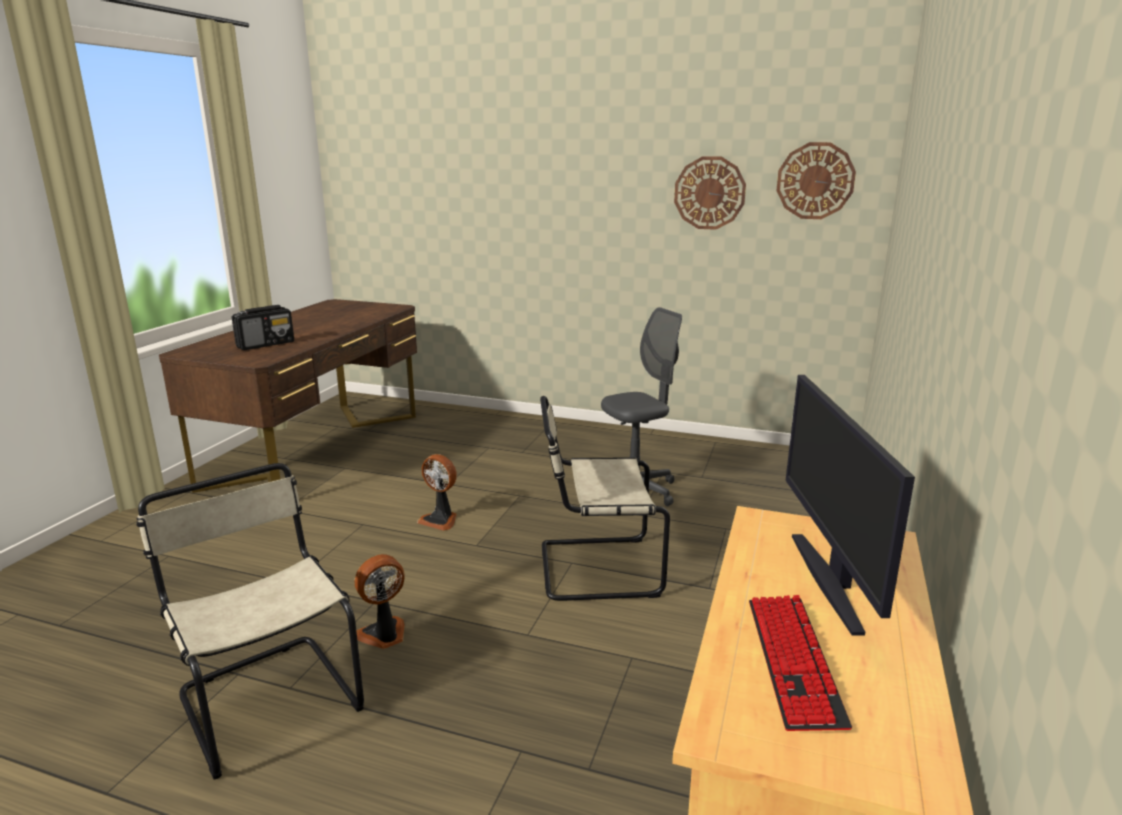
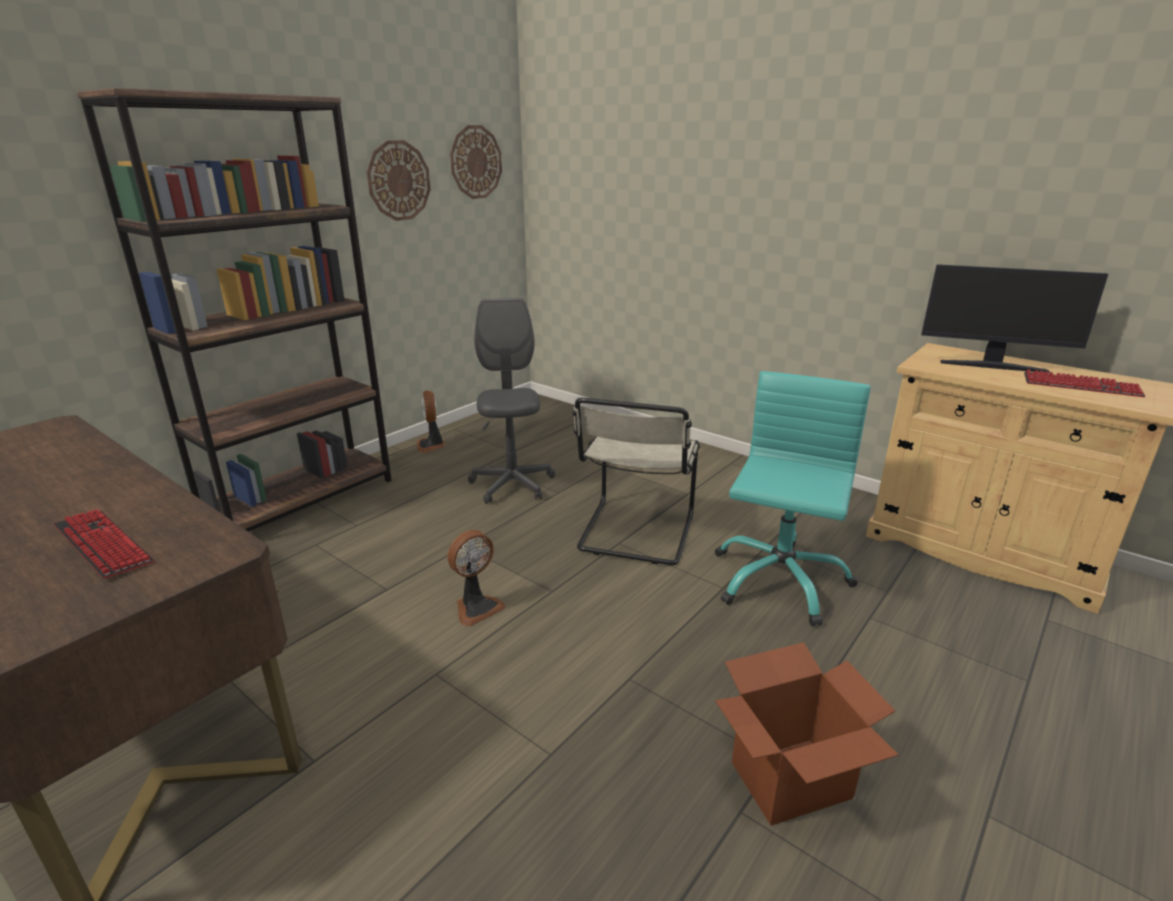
camera: 70 degrees left, 5 degrees up
(266, 344) = (103, 545): radio -> keyboard
(267, 698) = (790, 781): beige chair -> cardboard box
(384, 635) = (698, 677): fan -> fan (431, 445)
(541, 426) = (301, 500): none -> brown bookcase
(562, 672) = (779, 580): none -> turquoise office chair

